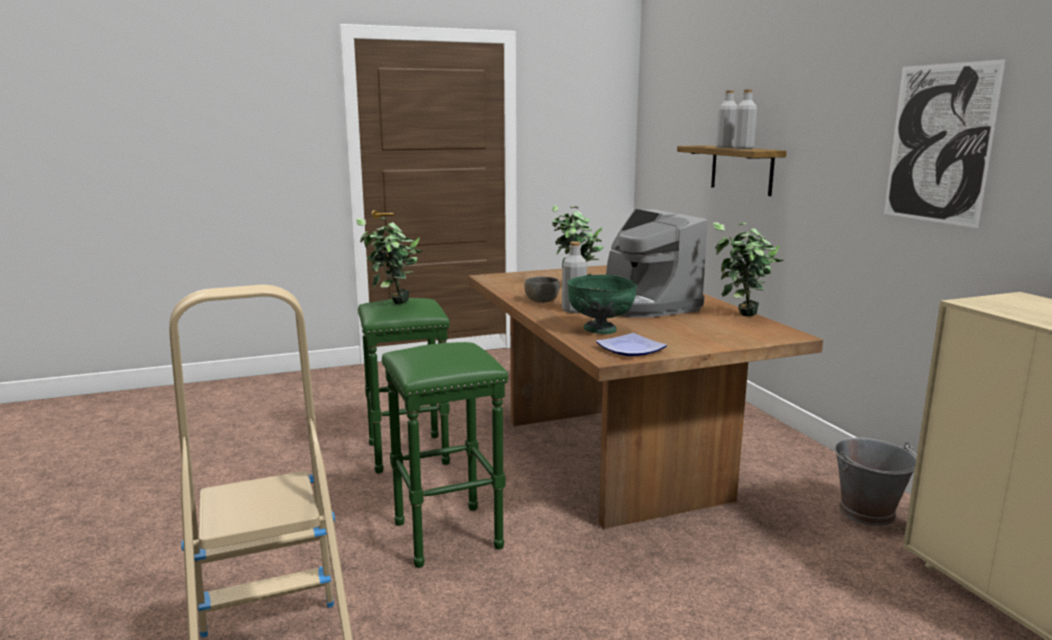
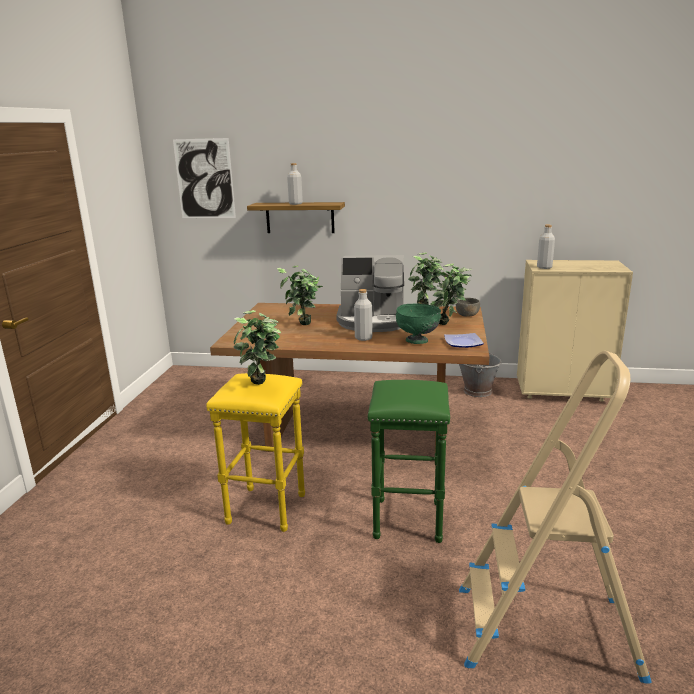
camera: 60 degrees left, 5 degrees up
(406, 453) = (264, 509): green stool -> yellow stool
(541, 301) = (327, 341): grey bowl -> grey bowl (467, 315)
(695, 335) = (449, 325): none -> potted plant
(743, 148) = (316, 203): grey bottle -> grey bottle (544, 267)
(939, 144) = (463, 192): picture -> picture (204, 179)

